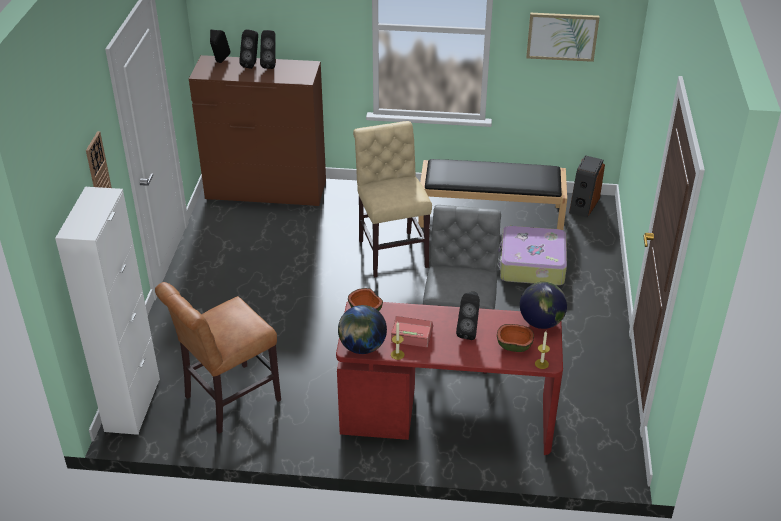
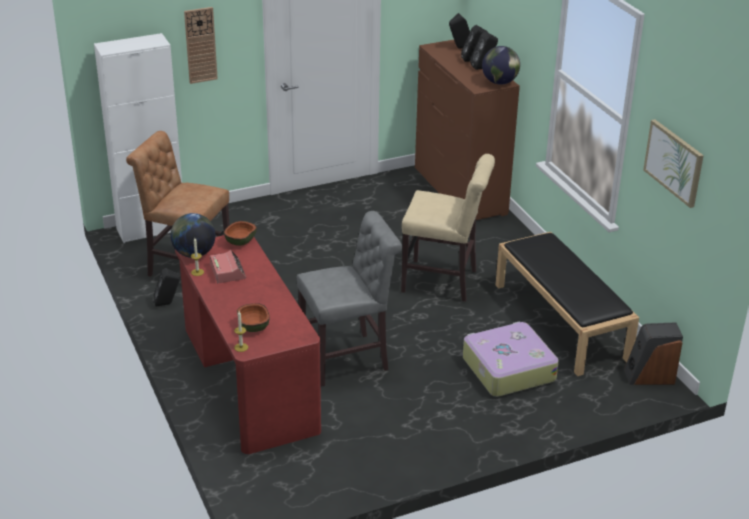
camera: 60 degrees right, 5 degrees down
(391, 251) = (444, 282): beige chair -> beige chair turned 60 degrees clockwise
(468, 331) = (255, 298): black speaker -> black speaker (167, 304)
(541, 322) = (299, 333): globe -> globe (499, 82)

